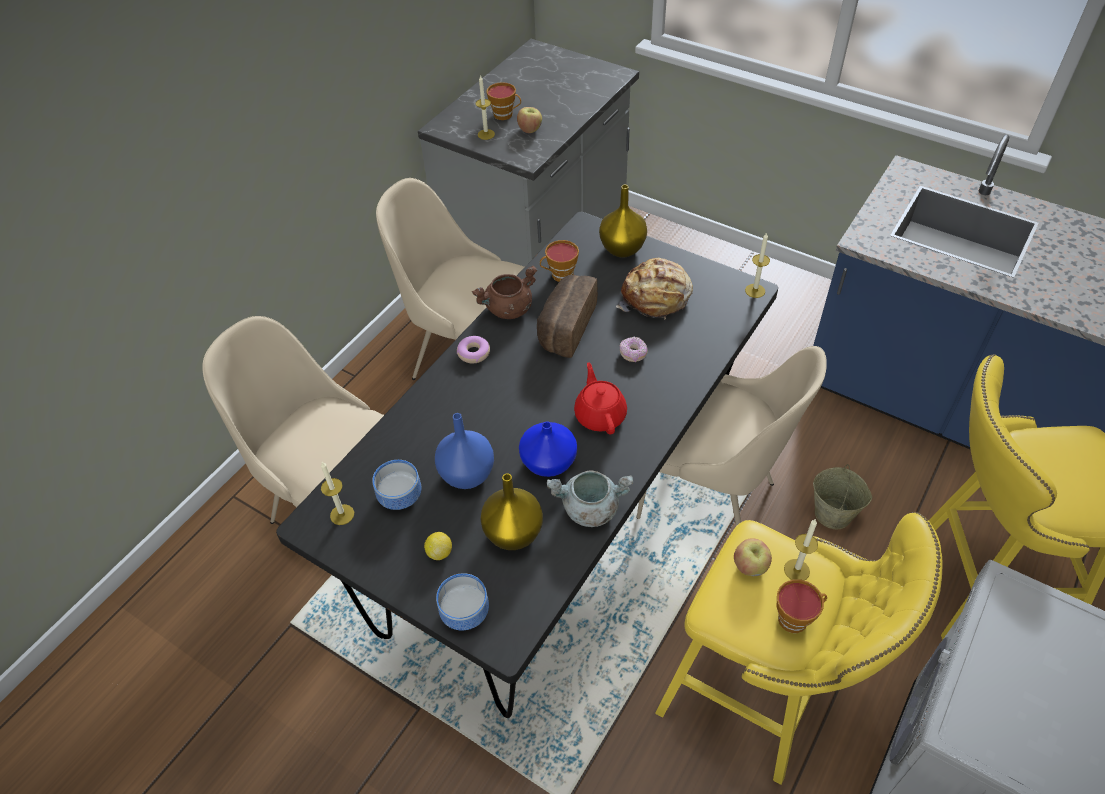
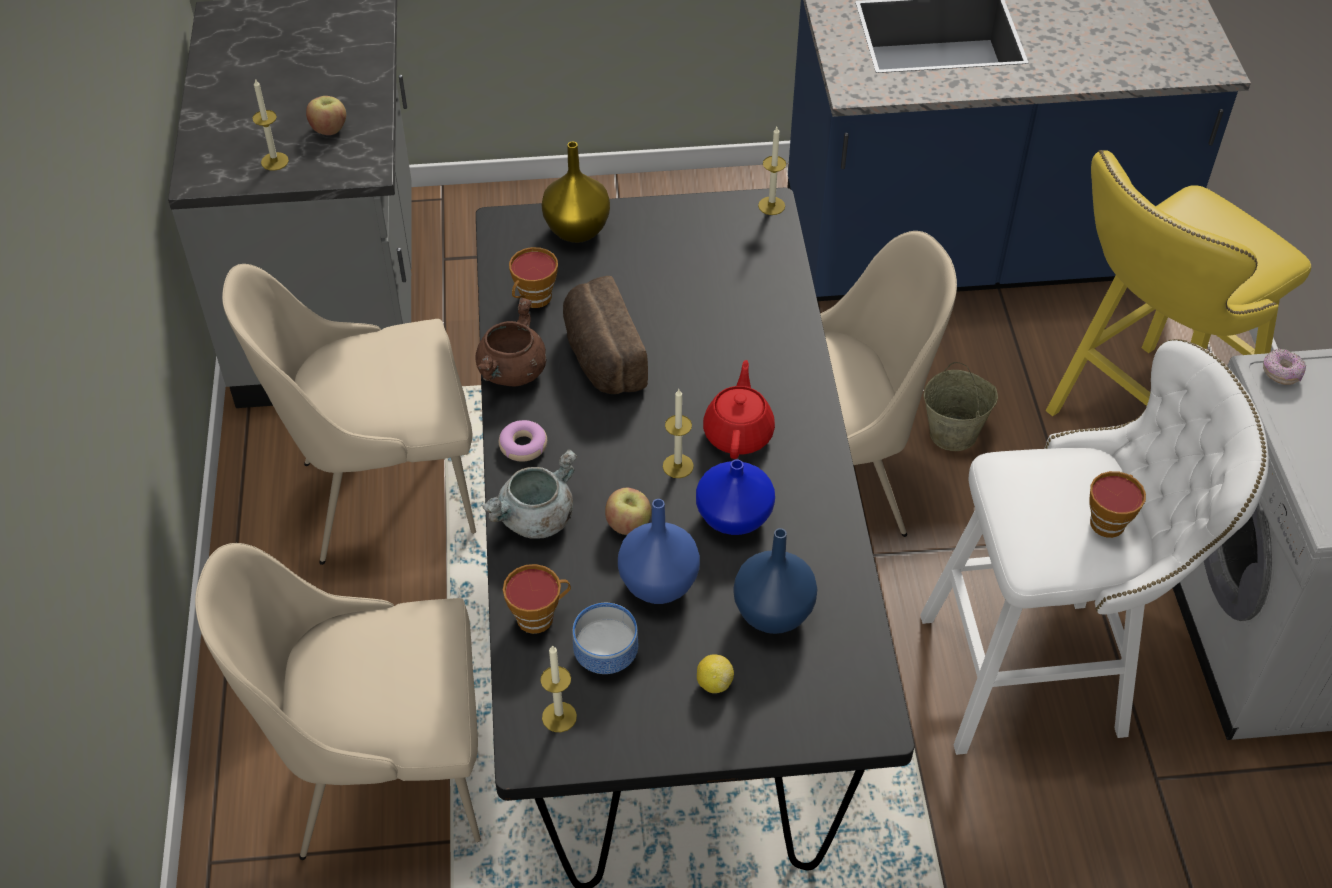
camera: 40 degrees left, 0 degrees up
(463, 611) = (800, 723): bowl -> none
(505, 115) = (274, 123): cup -> cup (539, 616)
(514, 534) = (775, 613): yellow vase -> blue vase
(590, 509) = (826, 538): grey cooking pot -> grey cooking pot (536, 519)
(600, 415) = (739, 433): red teapot -> red teapot turned 60 degrees clockwise
(633, 354) = (709, 346): donut -> donut (1281, 373)
(656, 298) = (672, 269): bread -> none
(750, 566) = (1026, 498): apple -> apple (628, 524)
(763, 704) = (1048, 672): yellow stool -> white stool
(796, 570) = (1069, 475): candle -> candle (678, 466)

